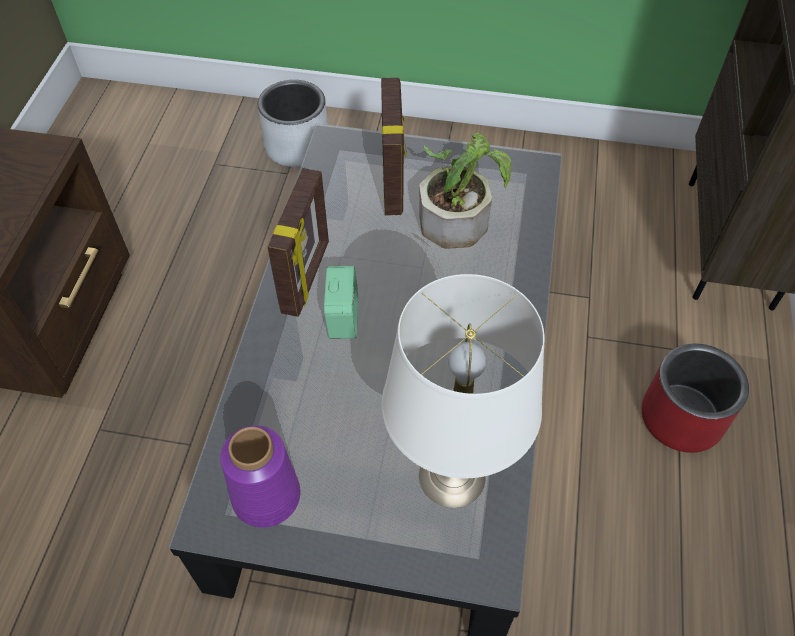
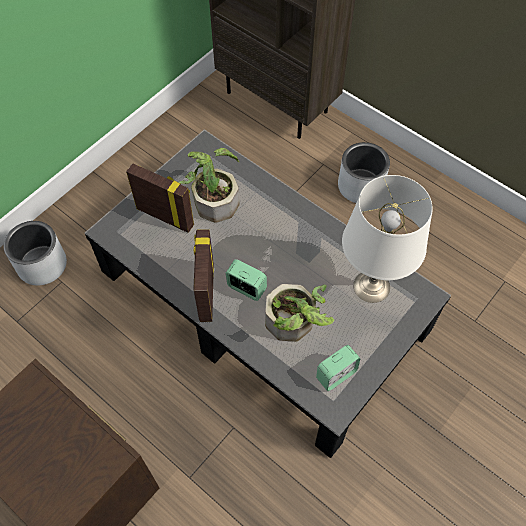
camera: 60 degrees left, 5 degrees up
(267, 496) = (336, 374): purple vase -> alarm clock
(307, 277) = (205, 292): picture frame -> picture frame turned 135 degrees counterclockwise
(321, 402) = (294, 324): none -> potted plant
(682, 418) = (361, 186): red planter -> grey planter

